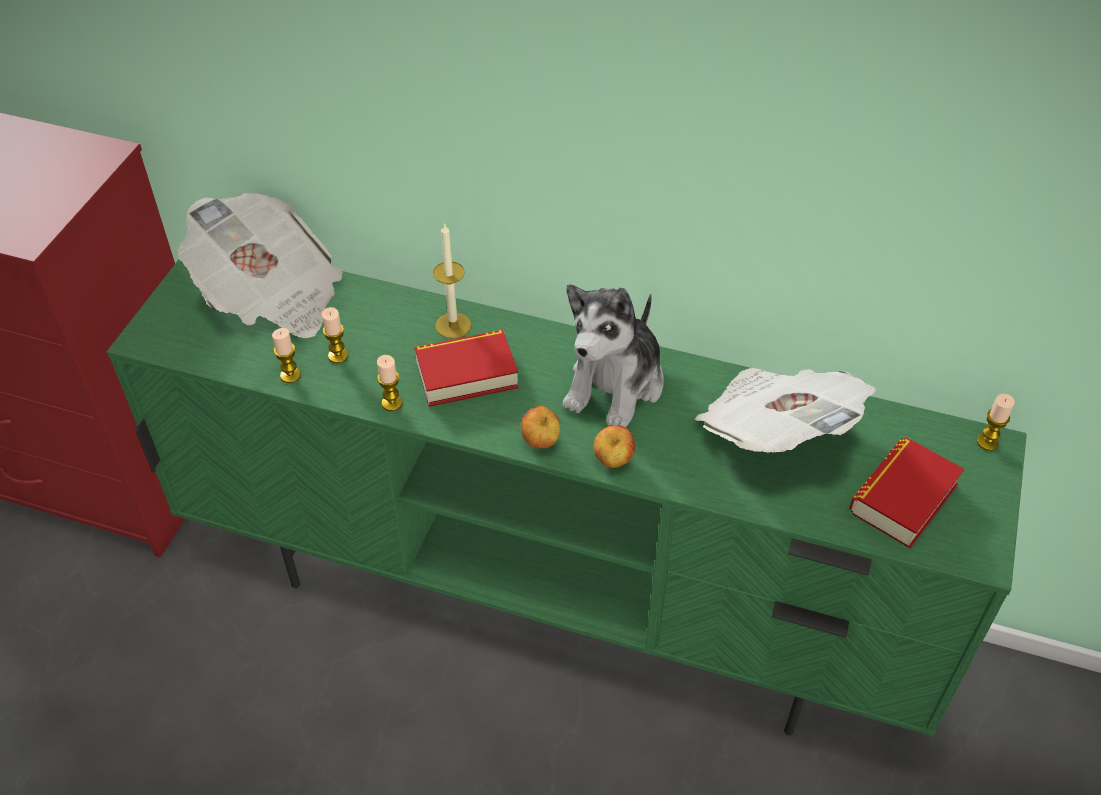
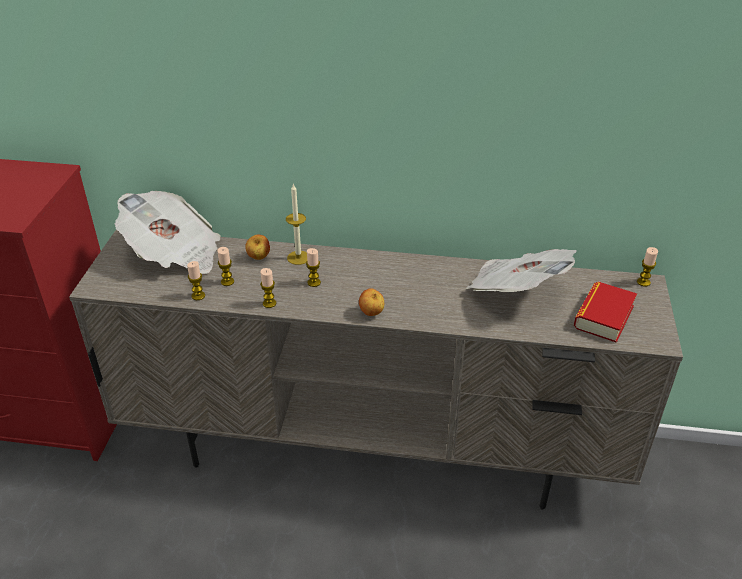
camera: 10 degrees left, 10 degrees down
(466, 374) = (314, 282): book -> candle
(556, 602) = (374, 451): green tv stand -> beige tv stand
(613, 461) = (420, 318): apple -> apple (258, 258)
(615, 385) = (410, 278): plush toy -> none

